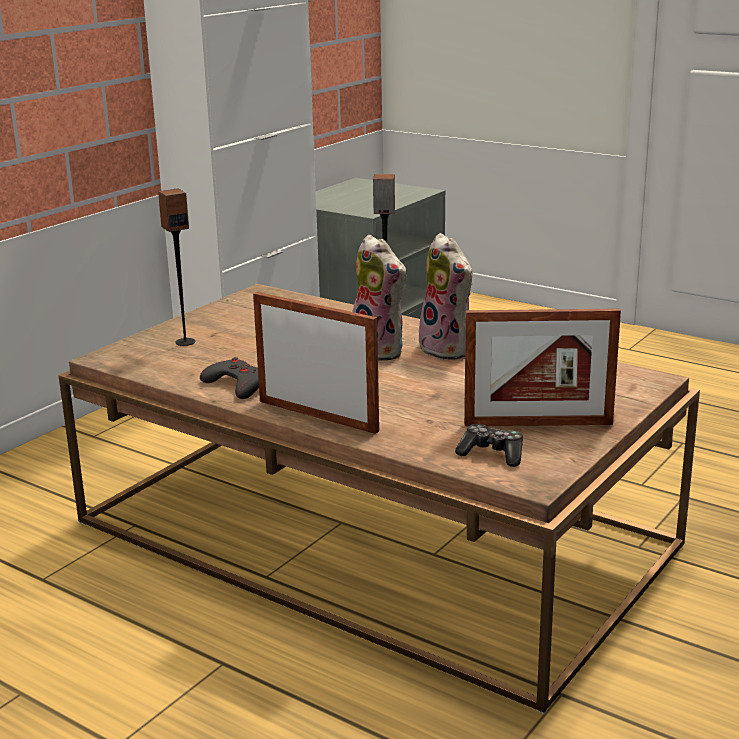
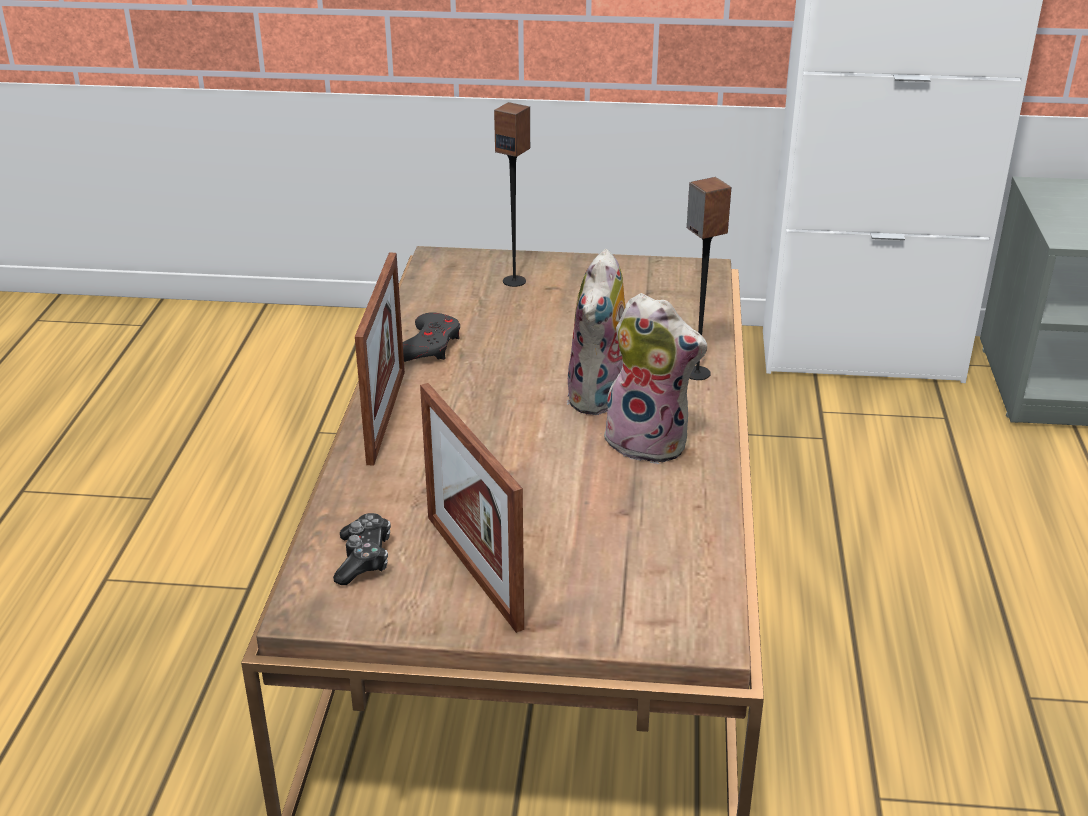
camera: 60 degrees right, 10 degrees up
(449, 350) = (650, 442): plush toy -> plush toy turned 90 degrees counterclockwise

